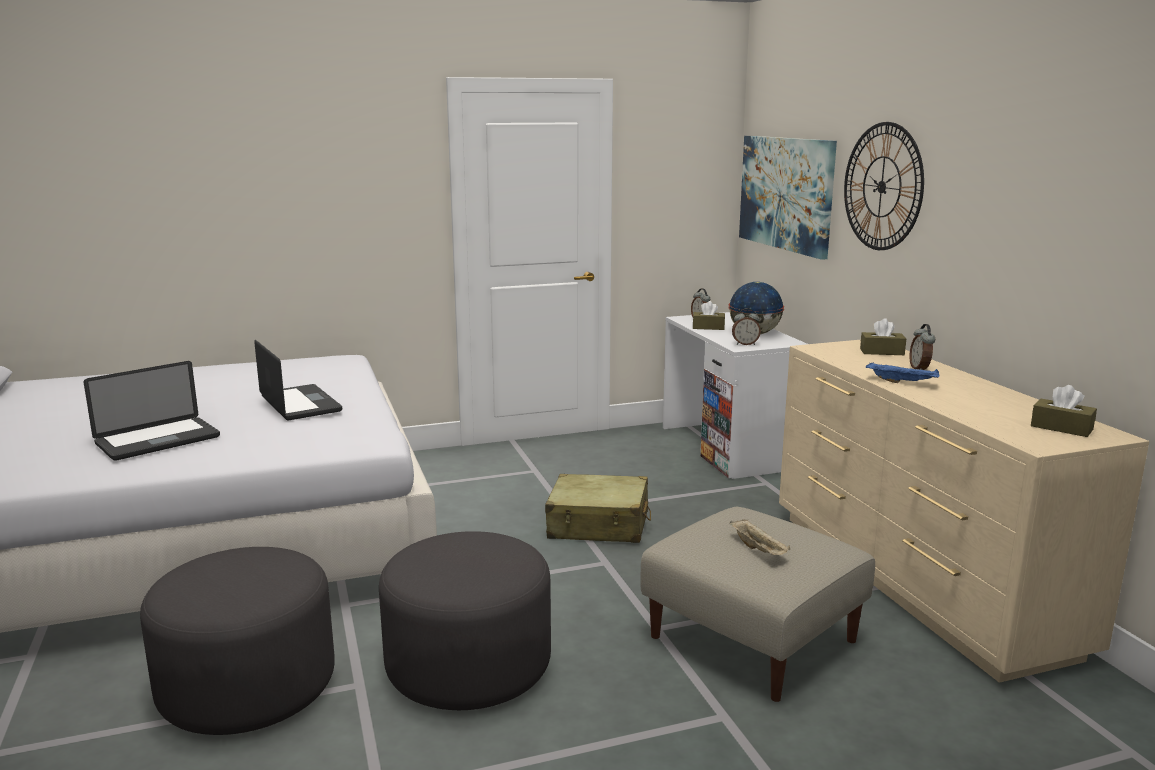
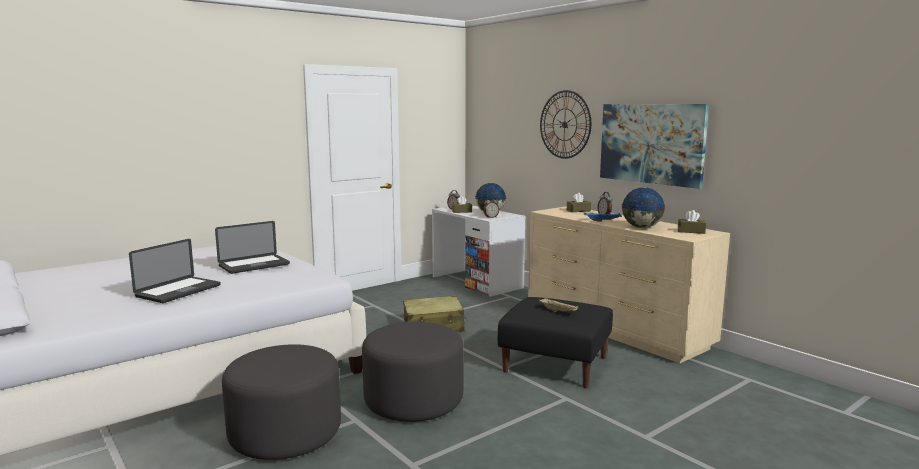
camera: 20 degrees left, 5 degrees down
(300, 404) = (254, 265): laptop -> laptop turned 105 degrees clockwise
(754, 639) = (556, 364): beige ottoman -> black ottoman
(786, 193) = (499, 133): picture -> picture (651, 143)
(964, 406) = (641, 227): none -> globe

